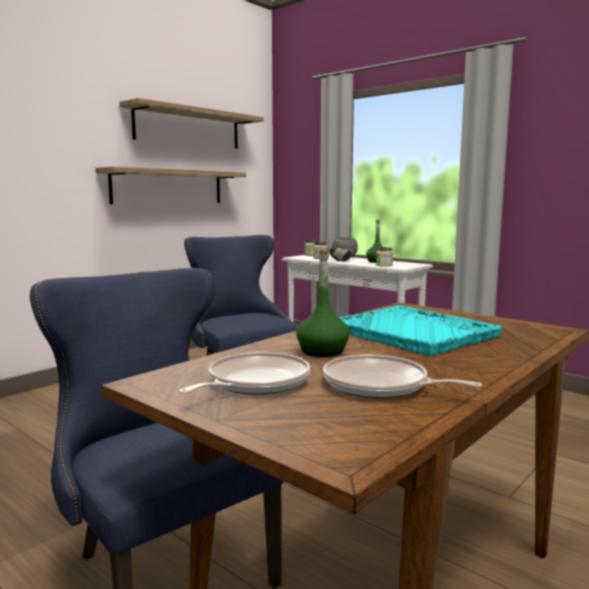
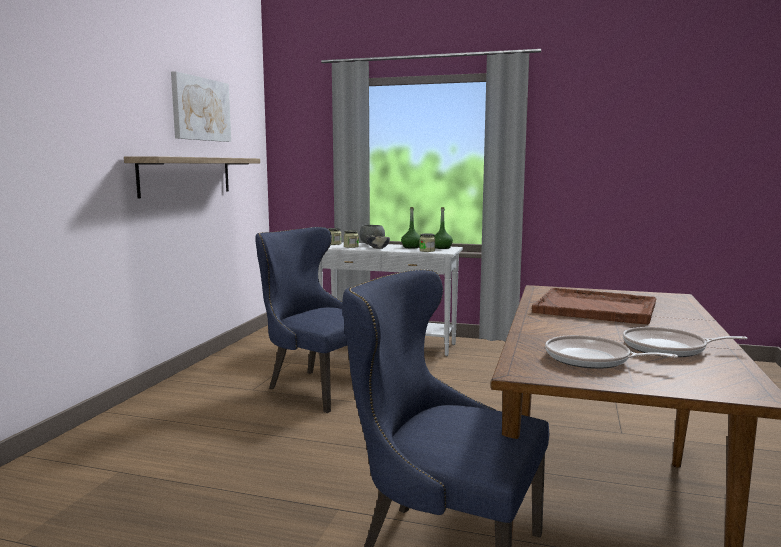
camera: 25 degrees left, 0 degrees up
(188, 128) = (201, 109): shelf -> picture
(254, 383) = (592, 359): frying pan -> frying pan turned 75 degrees counterclockwise
(322, 351) = (576, 331): green bottle -> green bottle (441, 248)
(412, 332) = (596, 309): turquoise tray -> brown tray

